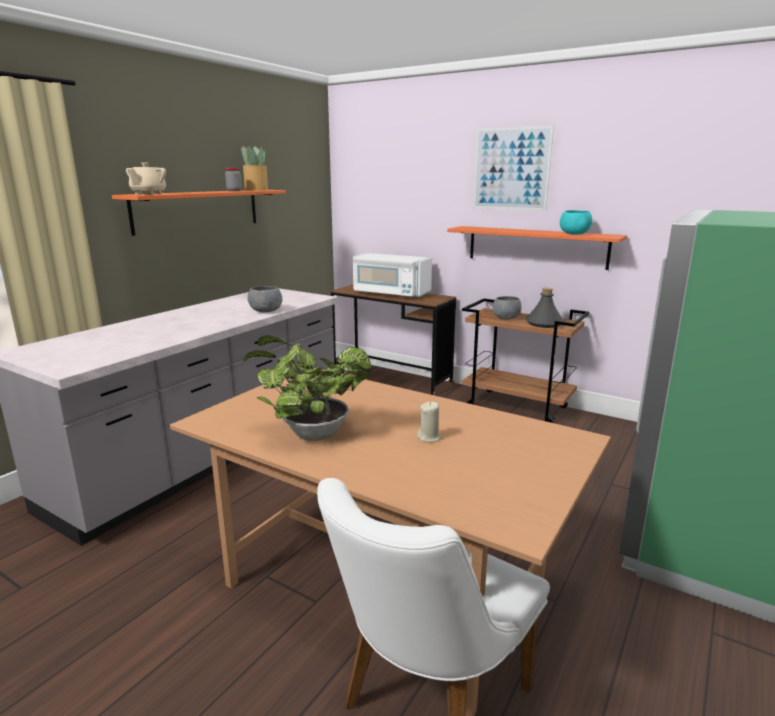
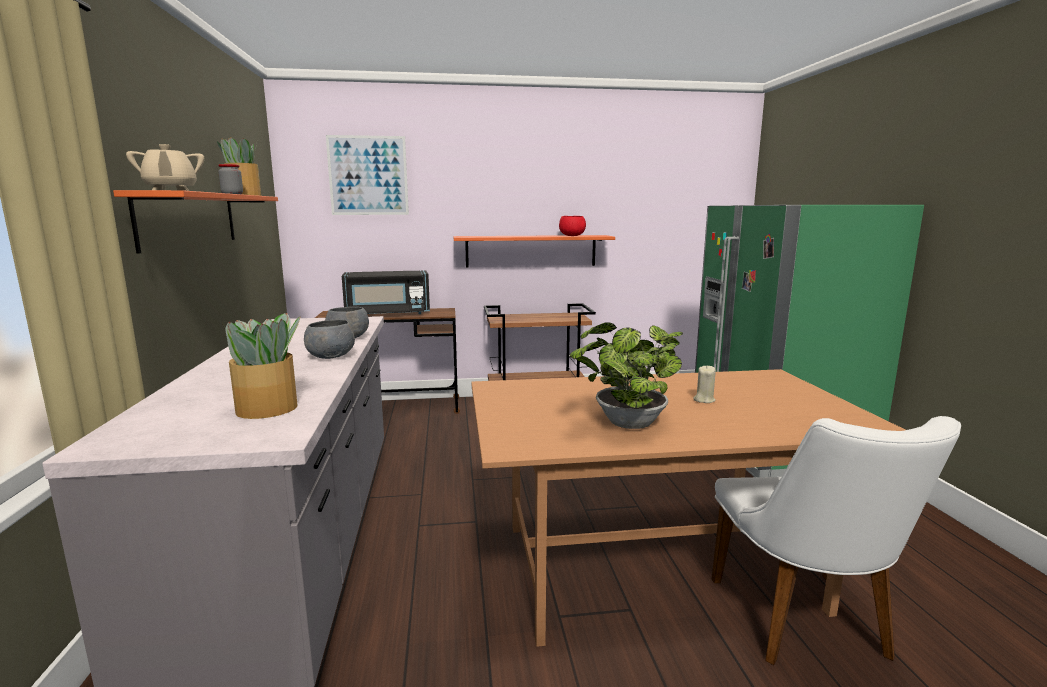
camera: 40 degrees left, 5 degrees down
(106, 351) = (268, 409): none -> potted plant
(390, 294) = (387, 313): white microwave -> black microwave
(505, 318) = (522, 318): grey bowl -> grey bowl (330, 356)
(511, 169) = (501, 180): picture -> picture (368, 175)
(544, 324) = (560, 318): grey bottle -> none
(574, 234) = (572, 236): turquoise bowl -> red bowl

